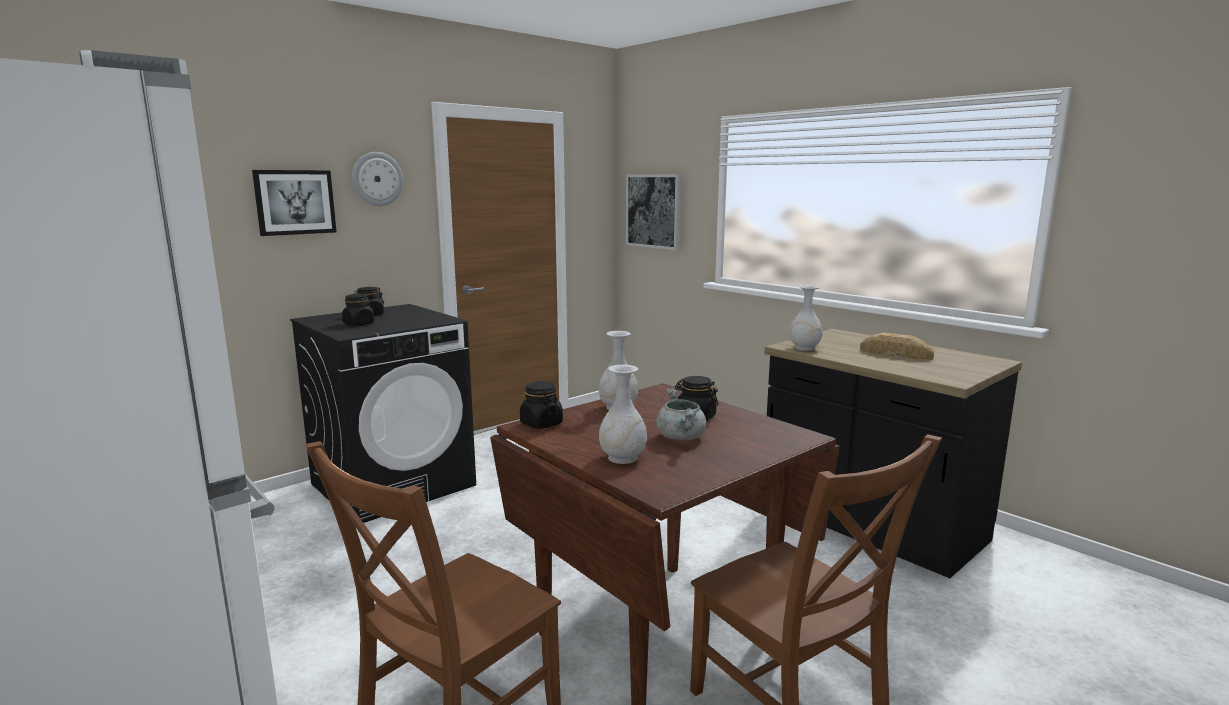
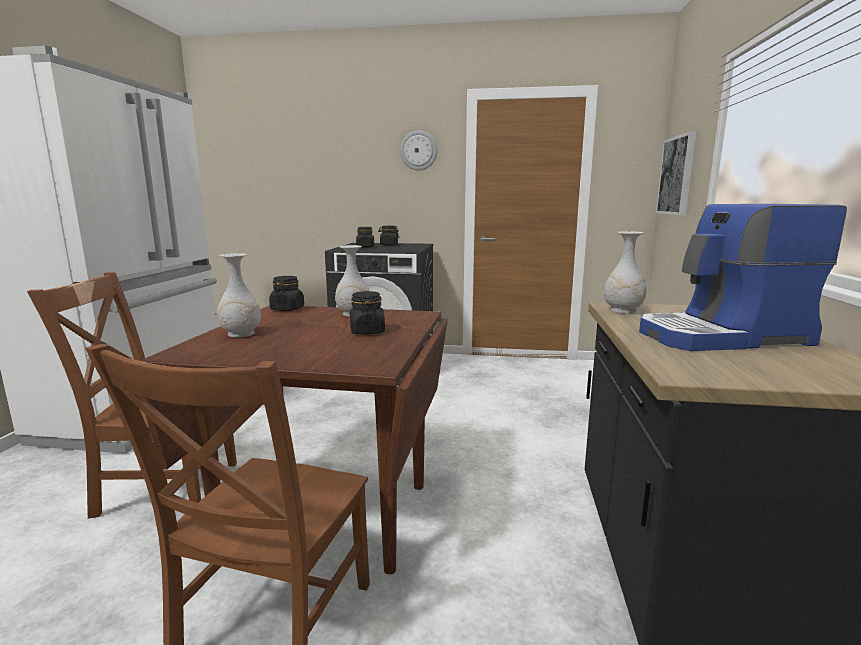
camera: 50 degrees right, 0 degrees up
(295, 202) = (363, 167): picture -> none
(681, 438) = (309, 337): grey cooking pot -> none
(895, 354) = (723, 337): bread -> coffee machine

